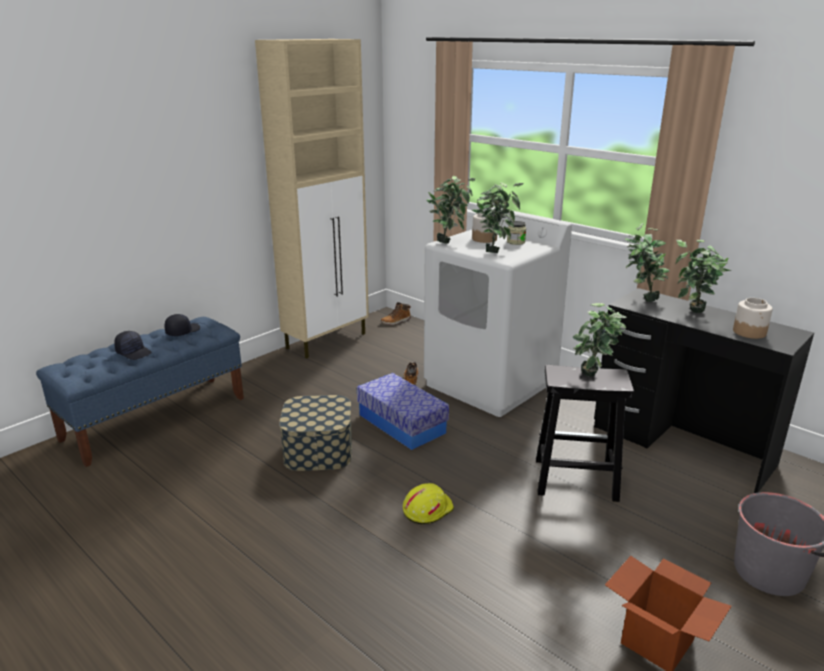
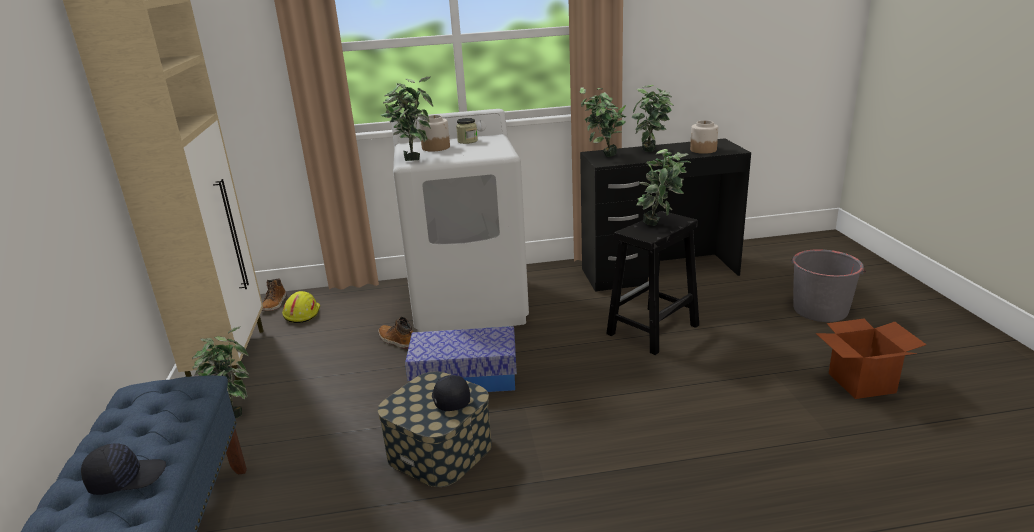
camera: 50 degrees left, 0 degrees up
(182, 331) = (144, 414): black cap -> black cap (449, 399)
(427, 509) = (616, 419): yellow hard hat -> yellow hard hat (301, 314)
(494, 251) = (474, 151): potted plant -> potted plant (233, 411)

